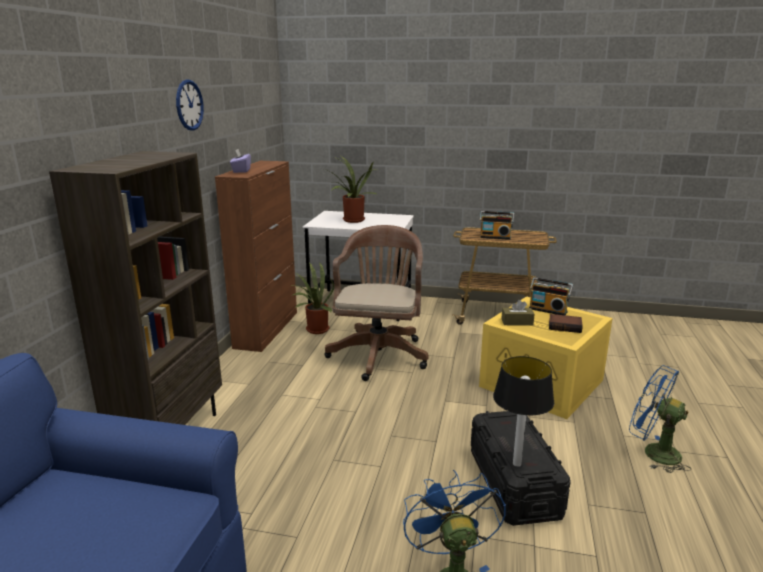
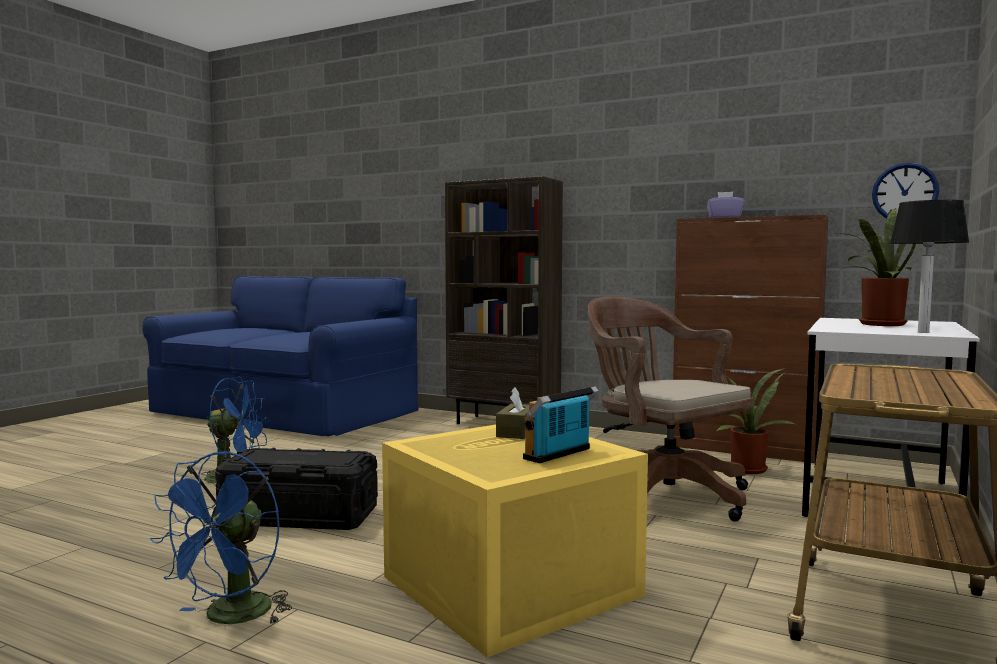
camera: 105 degrees right, 15 degrees down
(189, 105) = (659, 142): wall clock -> wall clock (904, 192)
(379, 353) = (661, 493): brown office chair -> brown office chair turned 150 degrees counterclockwise
(495, 237) = (886, 379): radio -> none
(516, 463) = (268, 451): table lamp -> table lamp (924, 332)
(565, 326) = (475, 451): book -> none
(653, 452) = (230, 618): blue fan -> blue fan turned 150 degrees clockwise

